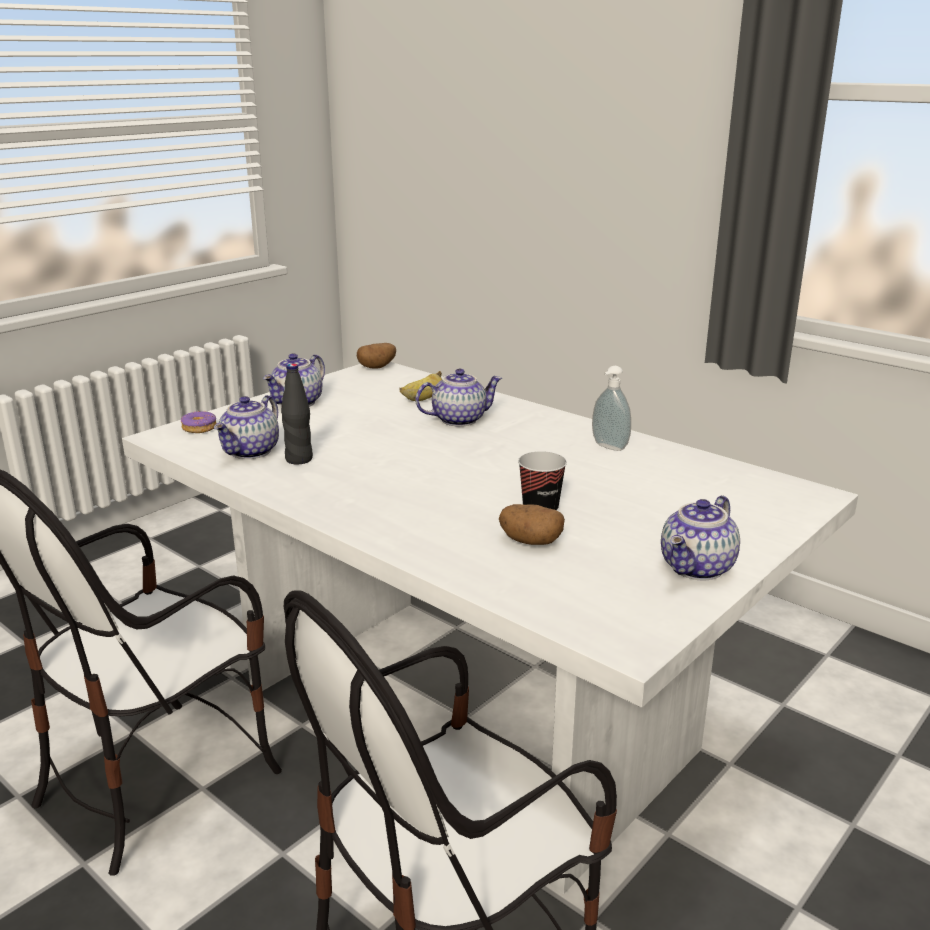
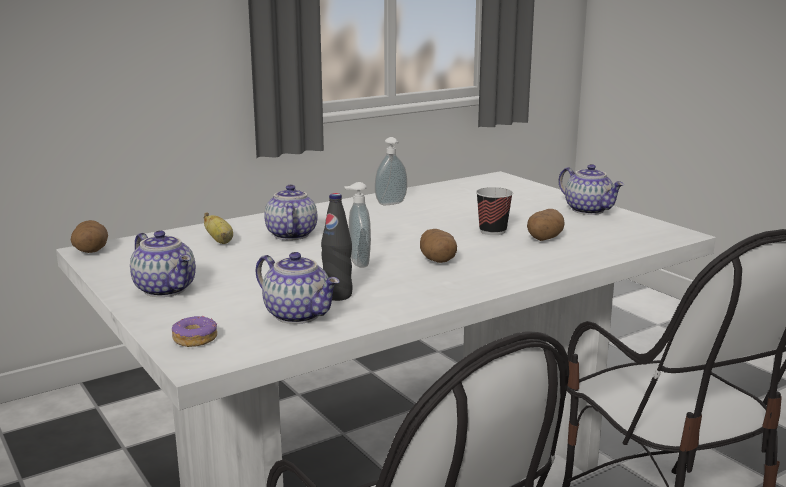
camera: 75 degrees left, 5 degrees down
(388, 456) = (357, 263): none -> soap dispenser
(416, 489) = (437, 260): none -> potato

